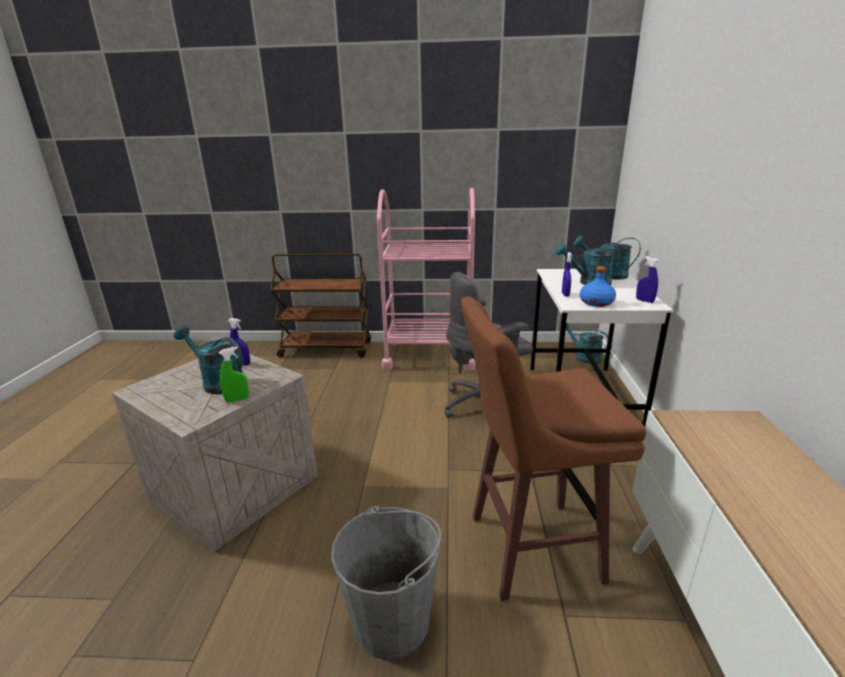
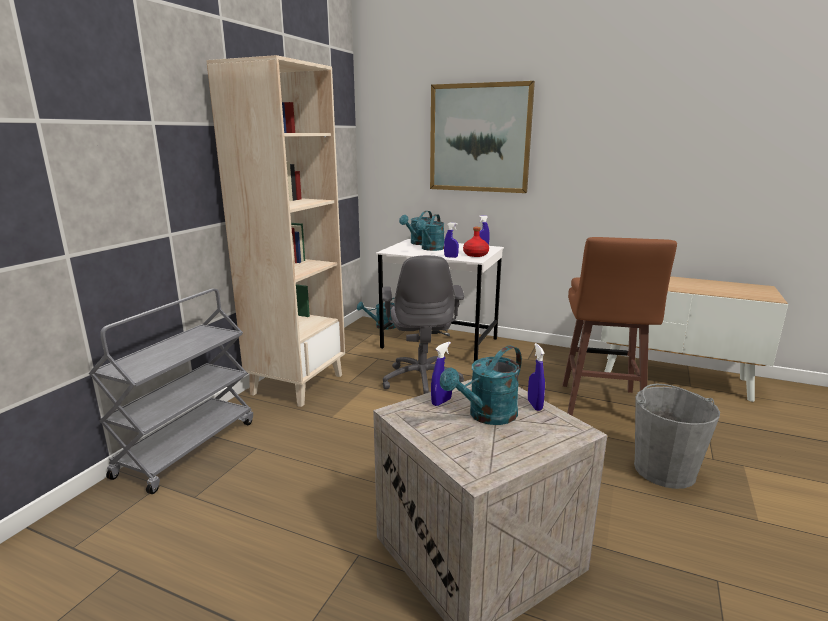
camera: 70 degrees left, 5 degrees down
(237, 399) = (534, 405): green spray bottle -> blue spray bottle
(327, 349) = (187, 447): brown cart -> grey cart
(429, 355) = (297, 384): pink cart -> beige bookcase
(596, 303) = (476, 255): blue bottle -> red bottle
(693, 144) = (479, 138): none -> picture

